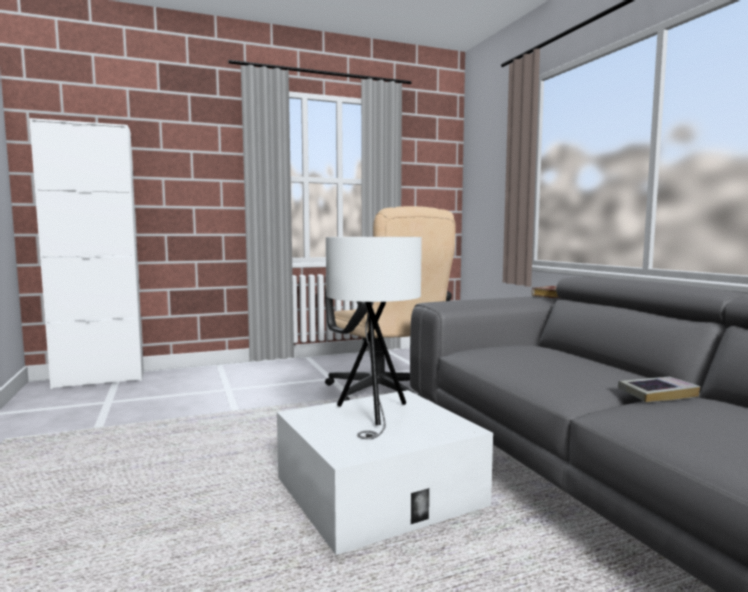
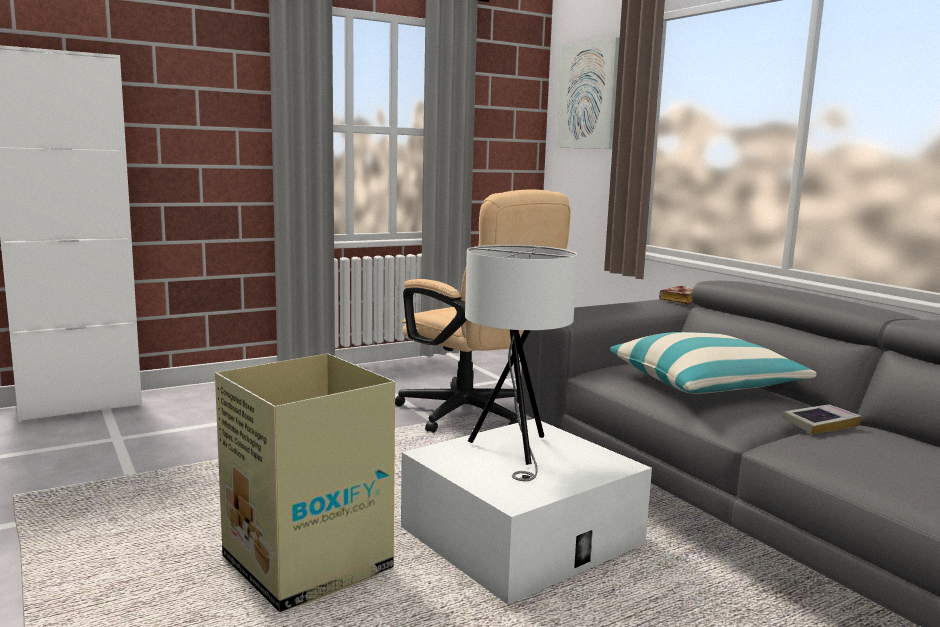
camera: 10 degrees left, 5 degrees up
(183, 506) = (308, 565): none -> cardboard box
(490, 149) = (588, 96): none -> picture
(554, 361) = (704, 384): none -> pillow

